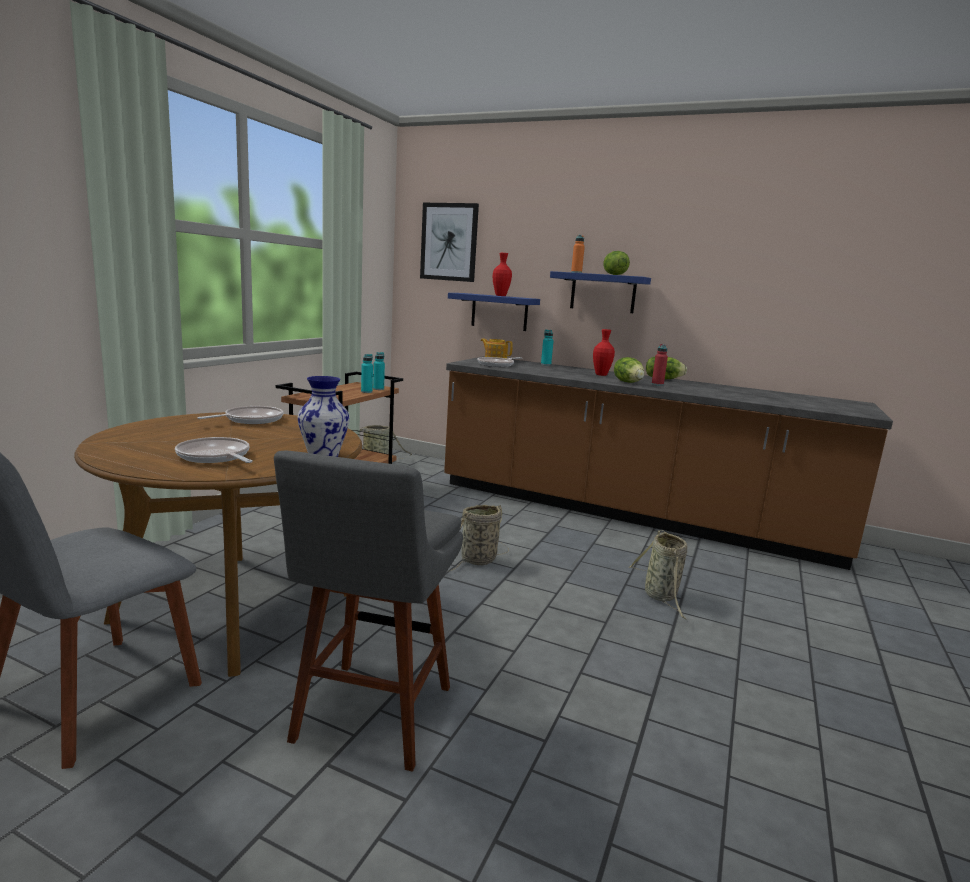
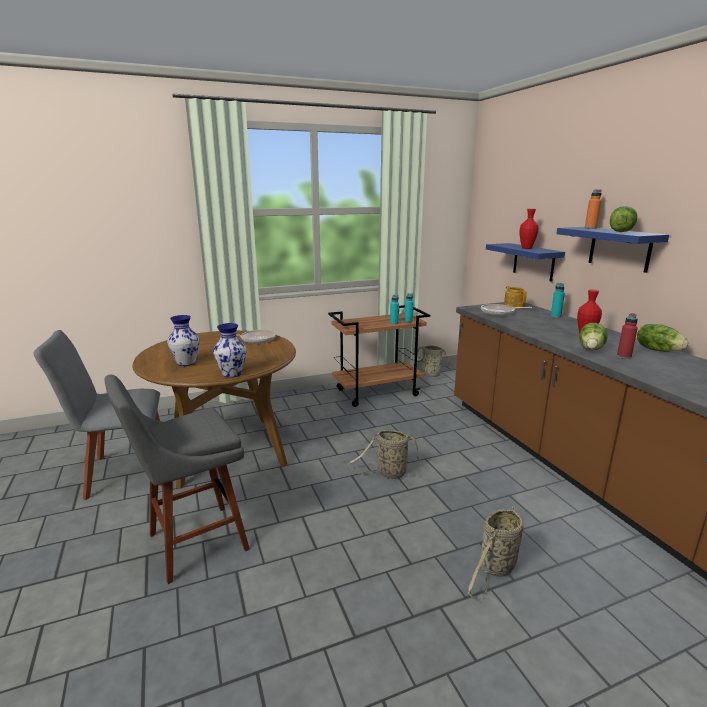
camera: 45 degrees right, 5 degrees up
(215, 457) = (185, 363): frying pan -> vase
(449, 242) = (504, 198): picture -> none

